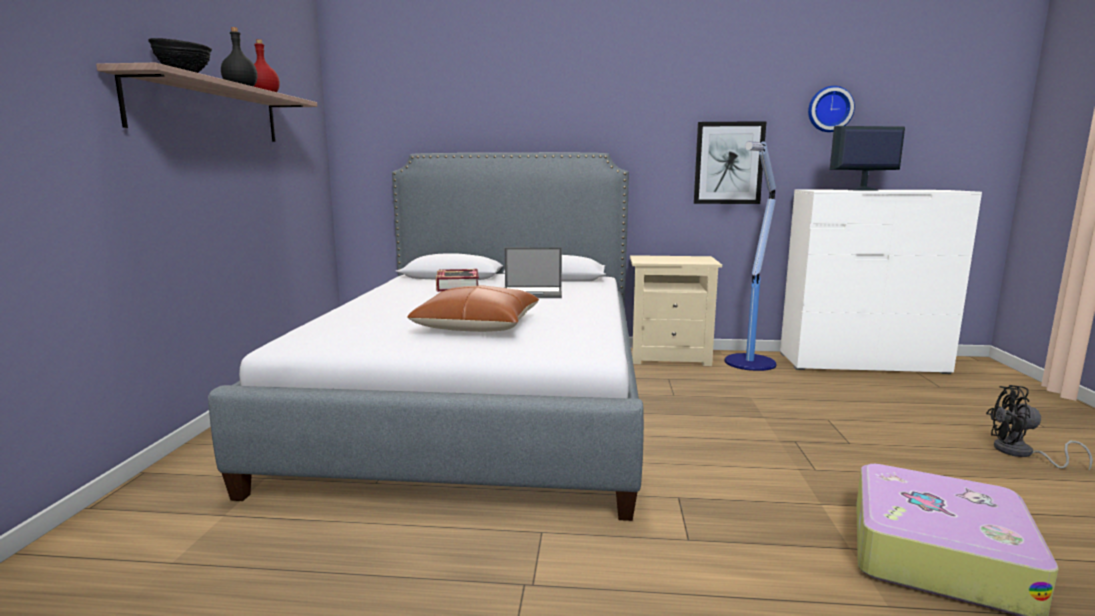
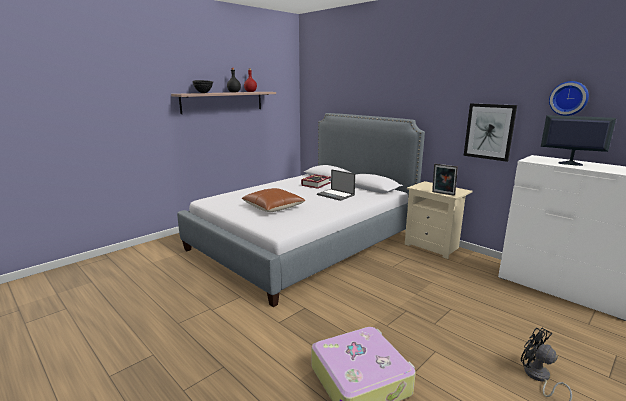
camera: 40 degrees right, 5 degrees up
(694, 262) = (443, 193): none -> picture frame
(749, 363) = (475, 264): floor lamp -> none

